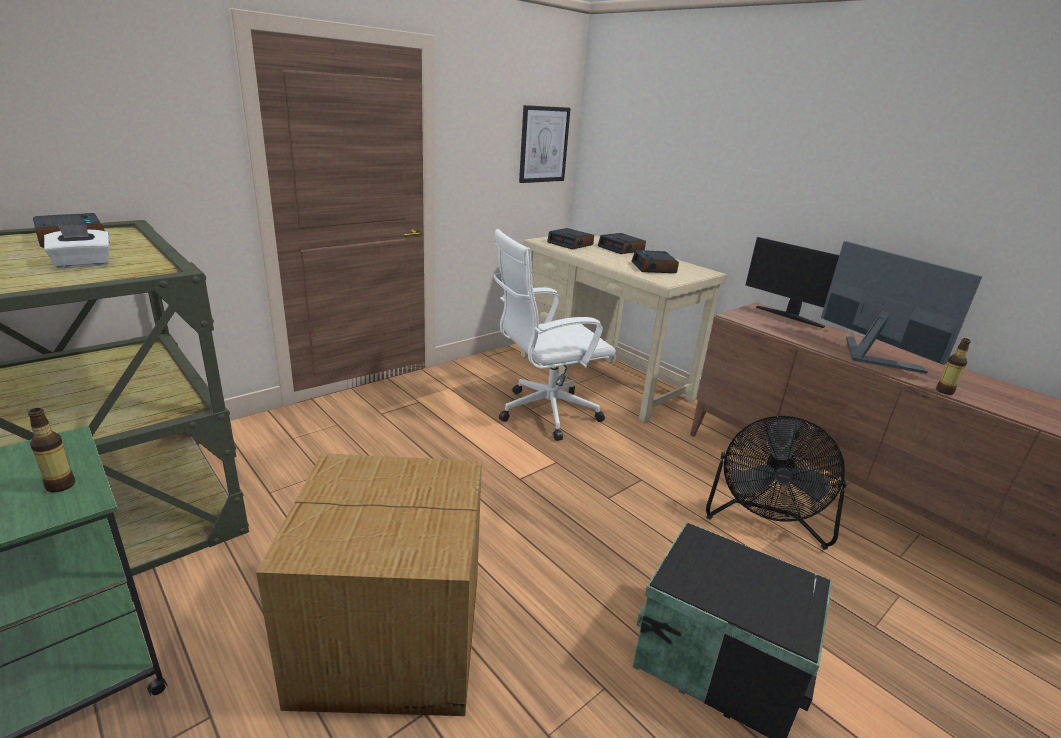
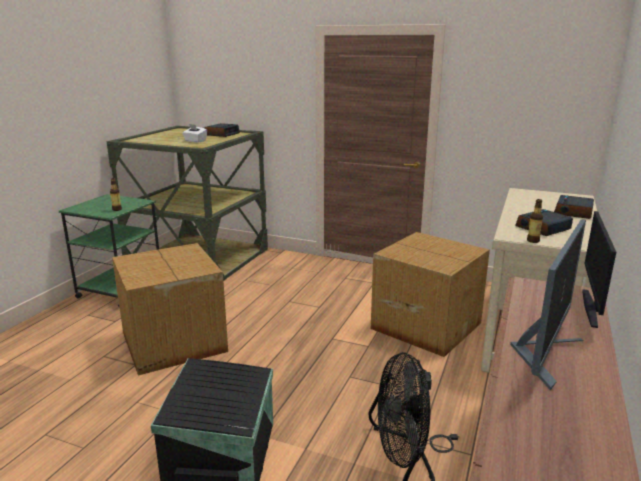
camera: 65 degrees right, 5 degrees down
(543, 144) = (561, 107): picture -> none
(544, 413) = (425, 325): white office chair -> cardboard box
(570, 244) = (537, 198): alarm clock -> none
(944, 391) = (506, 399): bottle -> bottle (533, 241)

